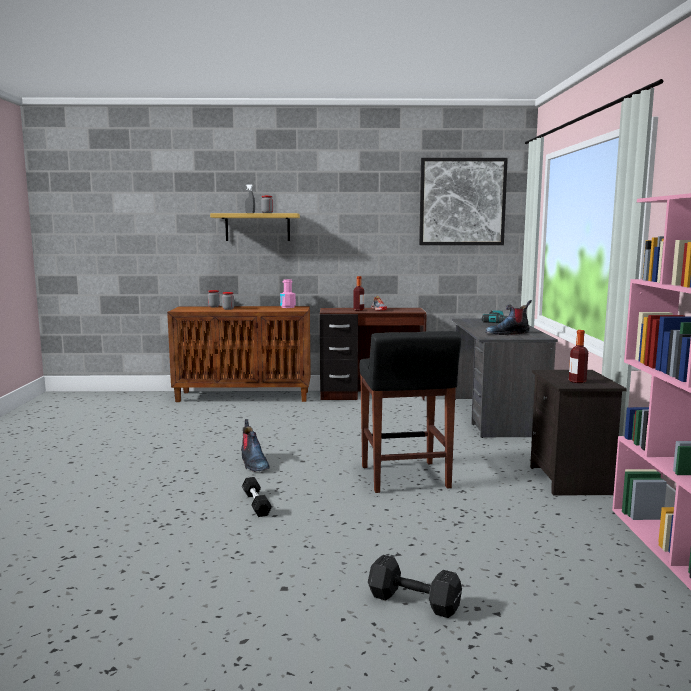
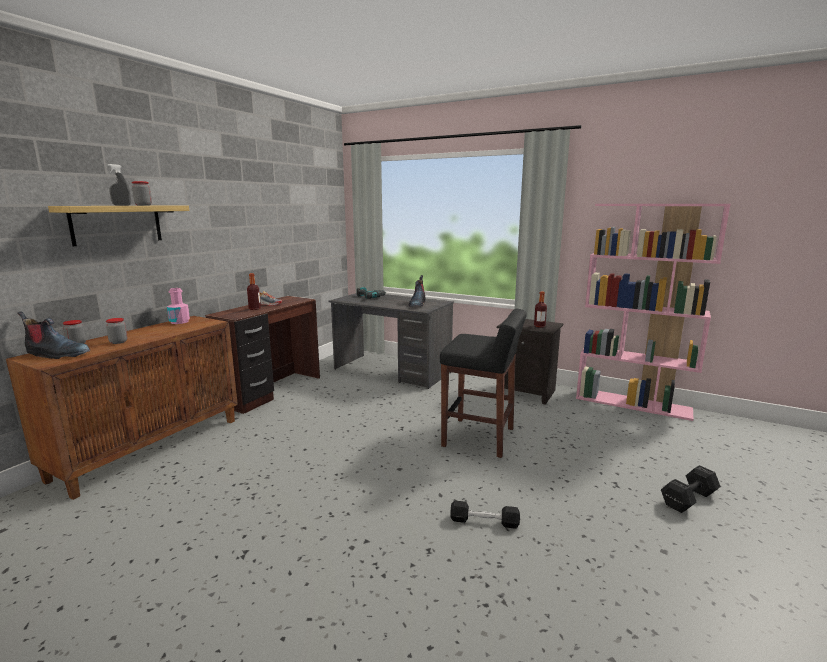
camera: 60 degrees left, 5 degrees up
(253, 463) = (378, 497): boot -> boot (56, 354)
(462, 202) = (305, 193): picture -> none

